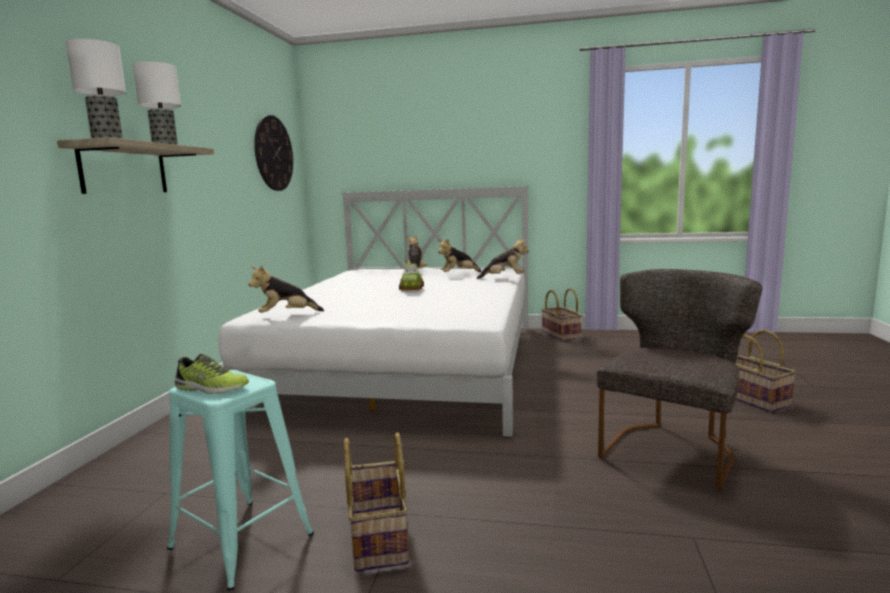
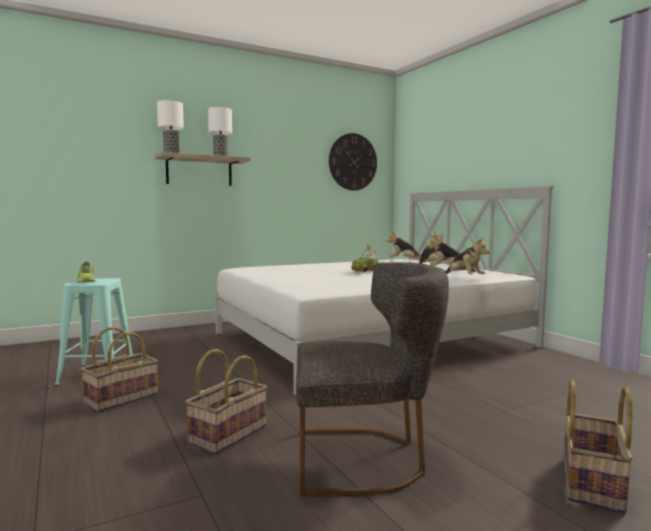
camera: 50 degrees right, 5 degrees down
(286, 315) = (247, 270): plush toy -> plush toy (404, 261)
(560, 335) = (560, 360): basket -> basket (228, 434)

